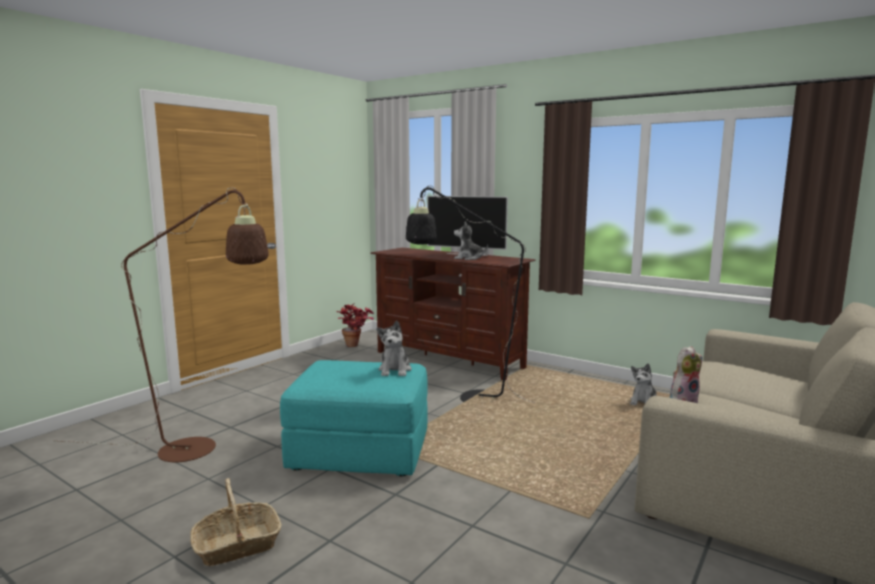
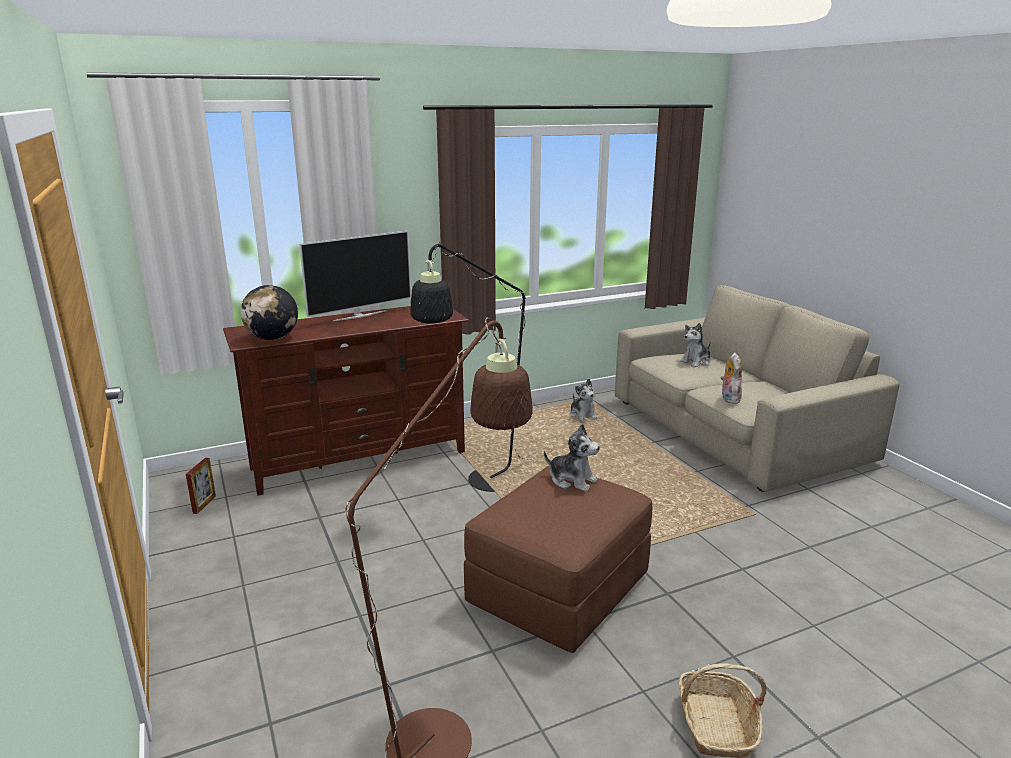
camera: 60 degrees left, 10 degrees up
(356, 346) = (204, 504): potted plant -> picture frame
(361, 451) = (559, 590): turquoise ottoman -> brown ottoman
(398, 252) = (272, 338): none -> globe
(469, 258) = (392, 321): plush toy -> plush toy (696, 362)

